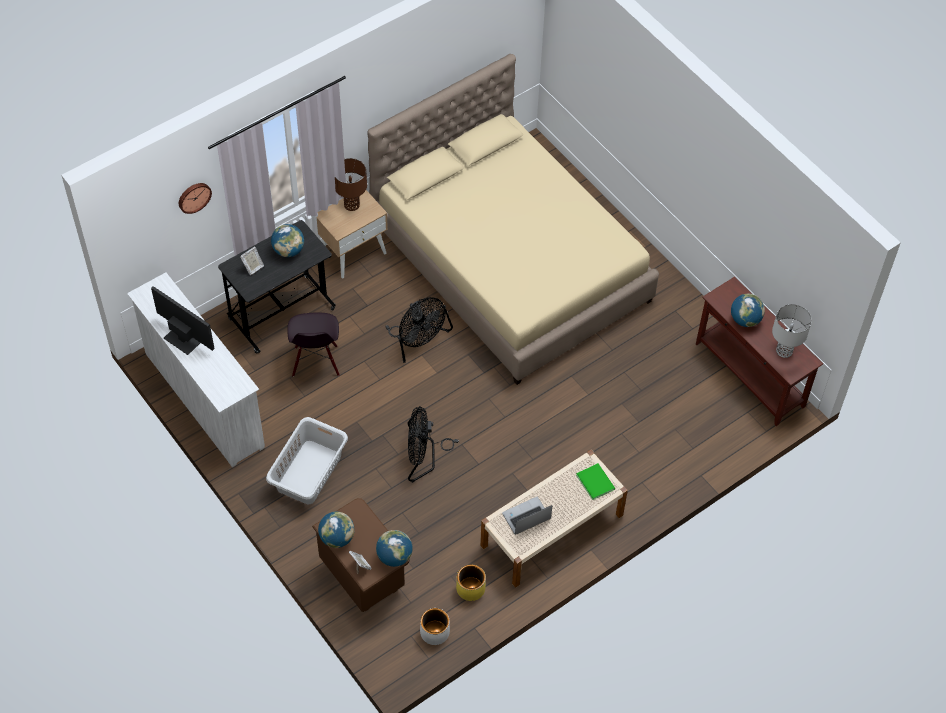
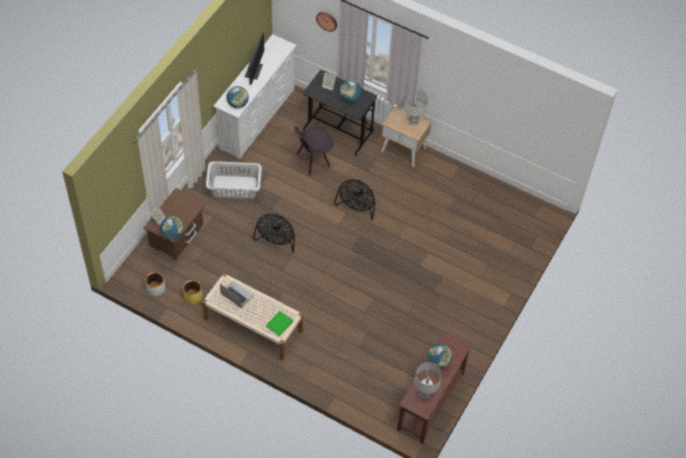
camera: 65 degrees right, 0 degrees up
(337, 538) = (172, 202): globe -> globe (237, 104)
(352, 205) = (413, 121): brown table lamp -> white table lamp
(424, 453) = (276, 239): black fan -> black fan turned 135 degrees counterclockwise
(510, 262) = (444, 233): beige bed -> none

